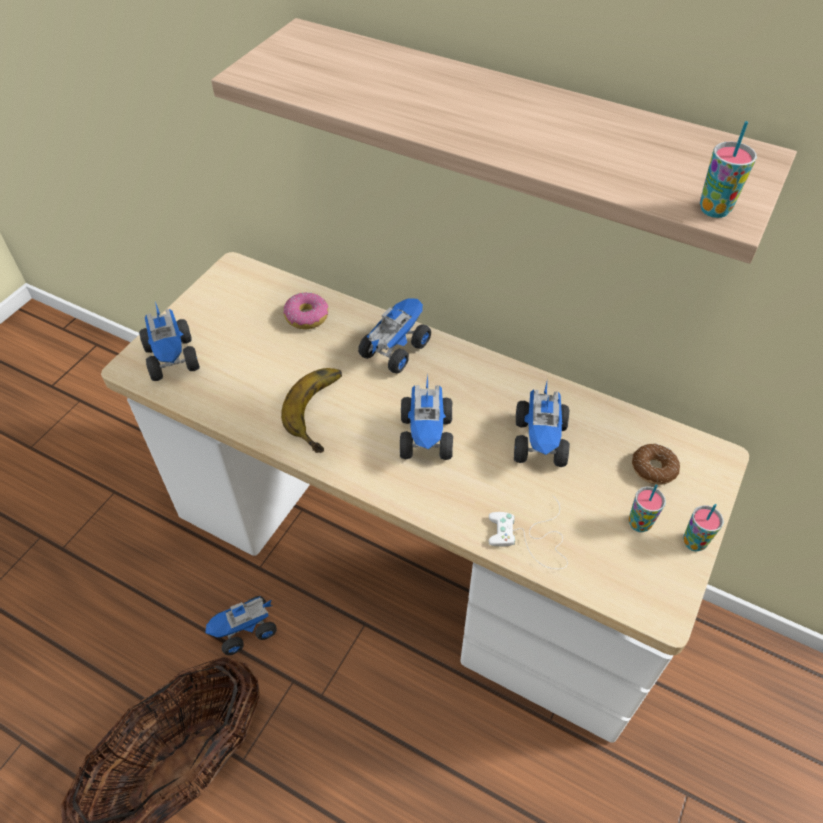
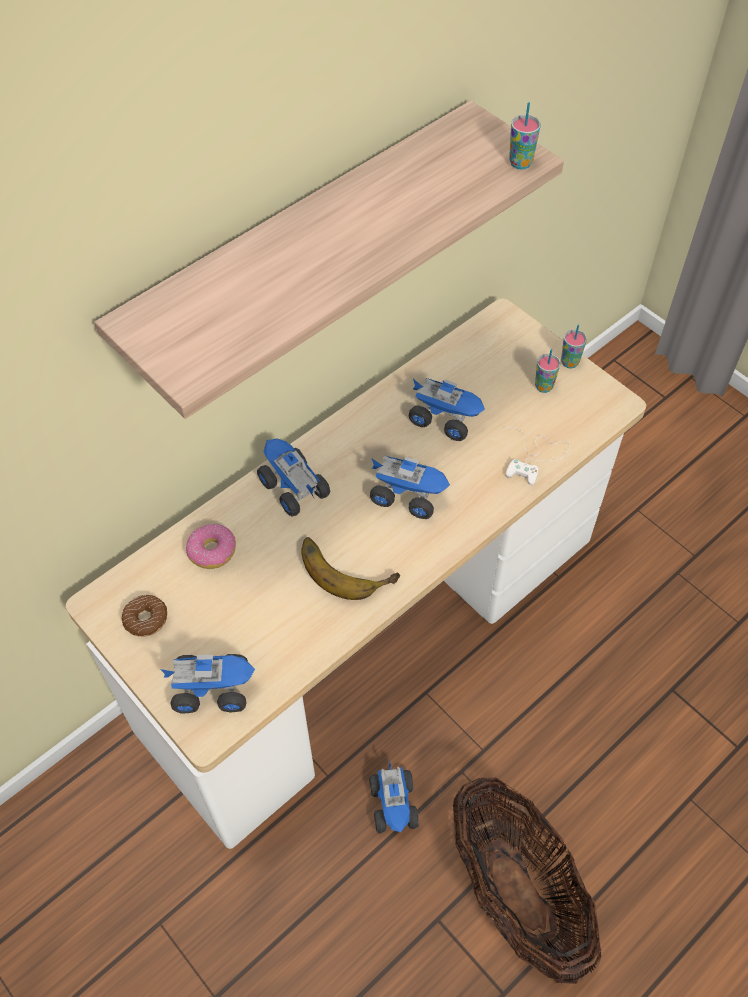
camera: 70 degrees left, 5 degrees up
(653, 468) = (498, 358): donut -> donut (146, 619)

